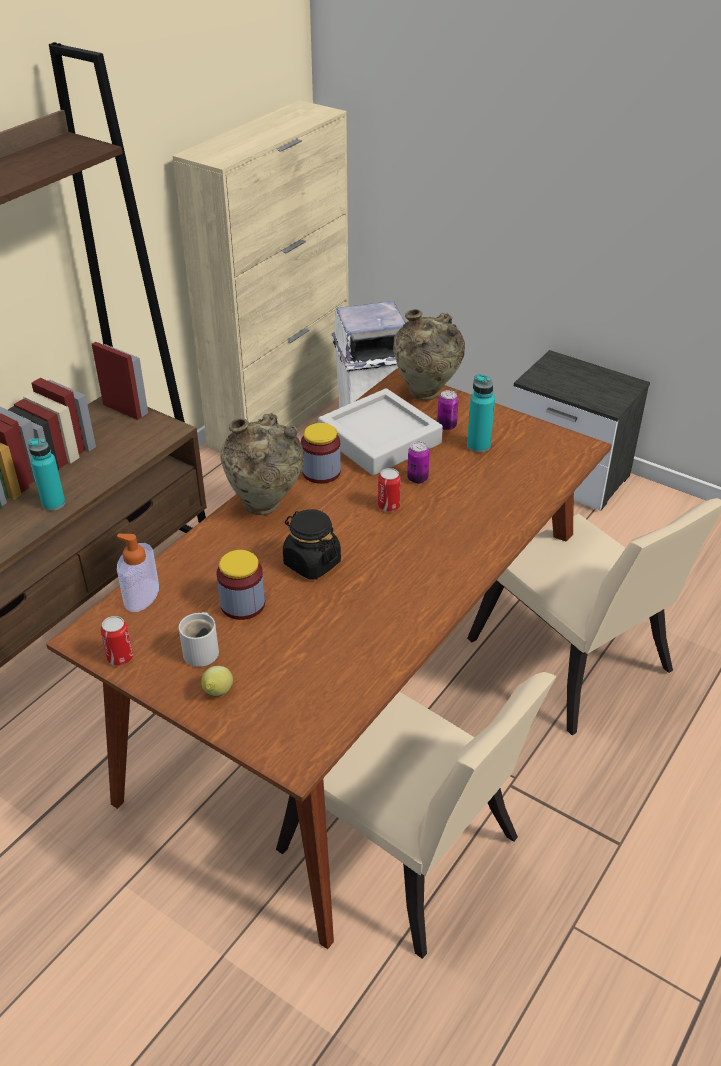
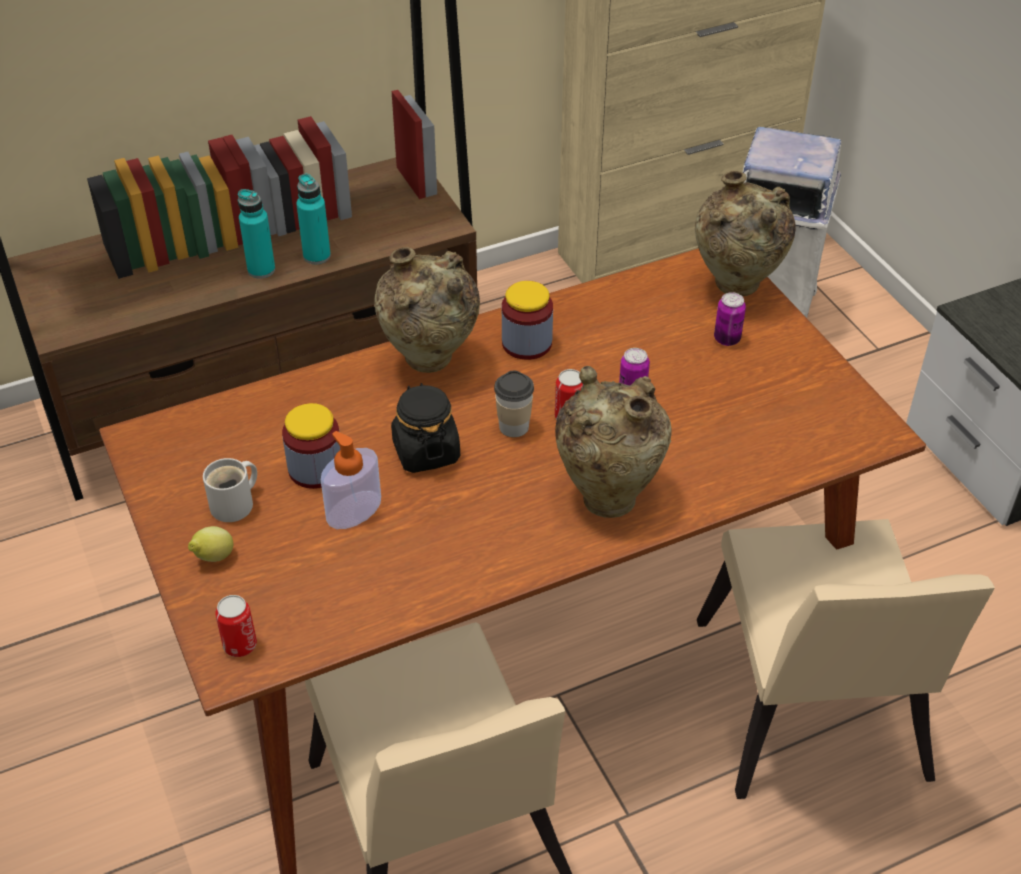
camera: 30 degrees right, 5 degrees up
(120, 658) = (153, 476): can -> can (240, 645)
(141, 595) = (225, 415): soap dispenser -> soap dispenser (354, 510)
(358, 525) = (514, 427): none -> cup
(379, 439) = (629, 326): grey tray -> none
(455, 543) = (608, 495): none -> beige vase
(478, 446) = (744, 381): turquoise bottle -> turquoise bottle (317, 256)

